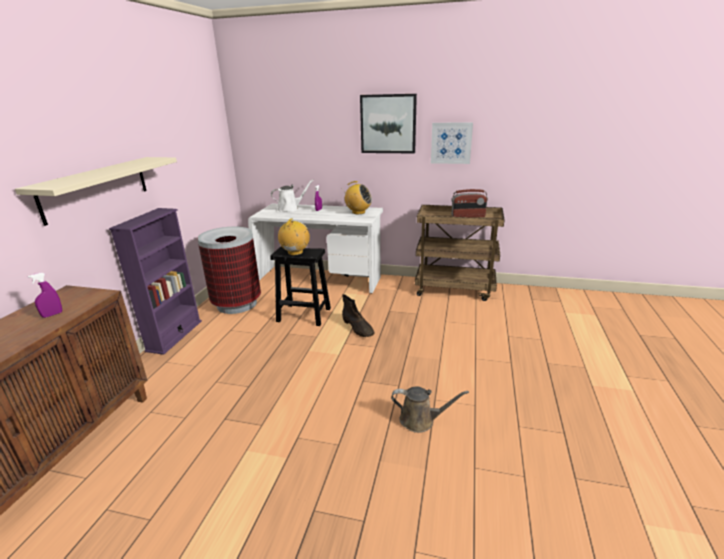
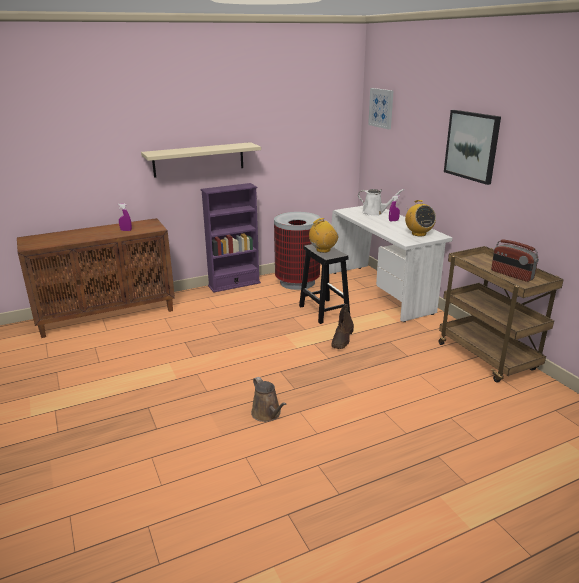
camera: 50 degrees right, 0 degrees up
(451, 143) = (526, 182): picture -> picture (381, 108)

